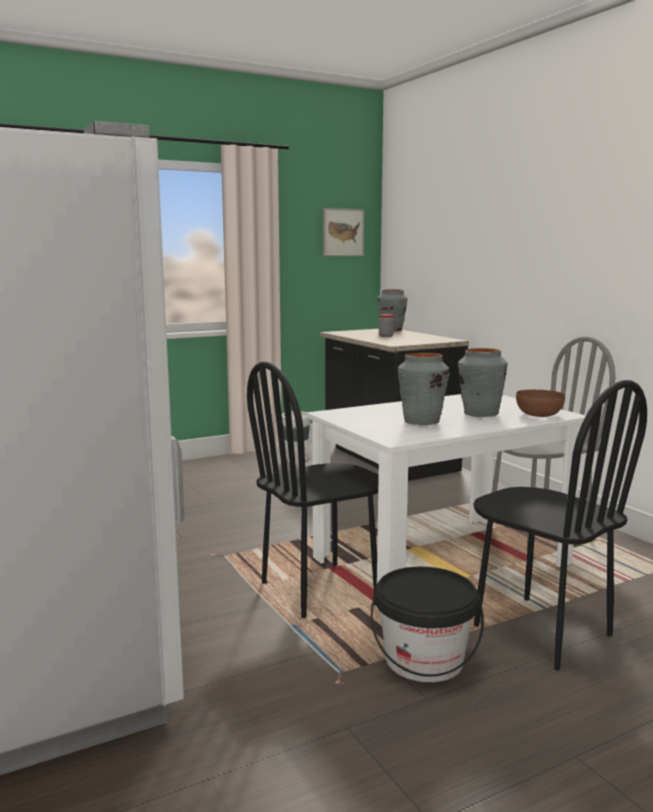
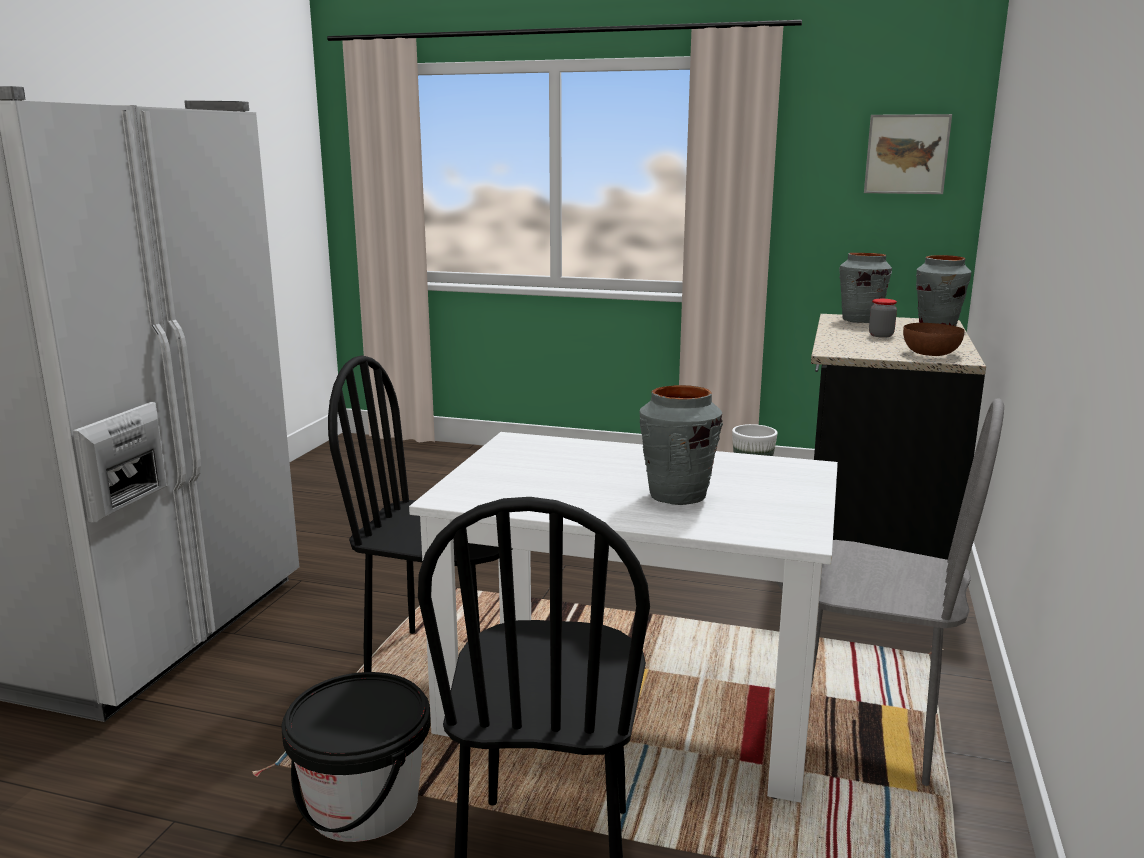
camera: 45 degrees right, 5 degrees up
(421, 422) = (563, 484): grey vase -> grey vase (860, 321)
(539, 414) = (757, 524): brown bowl -> brown bowl (931, 353)

